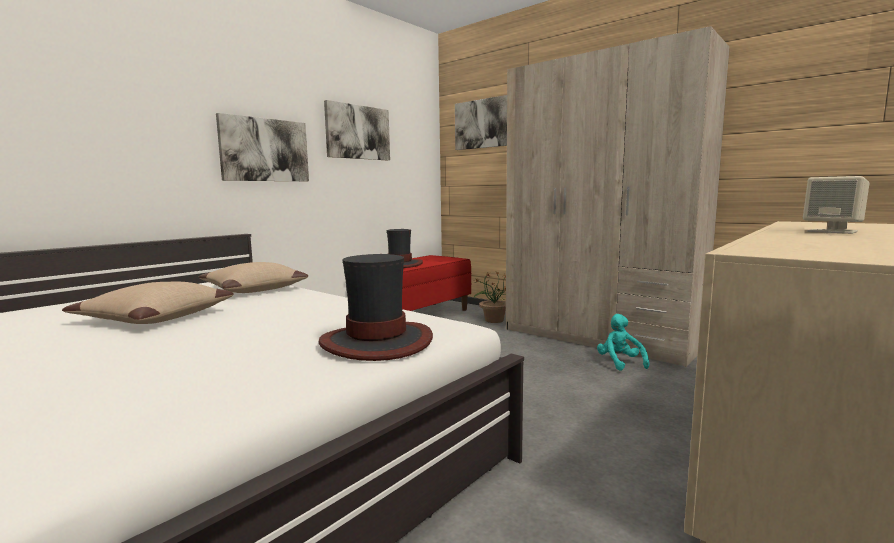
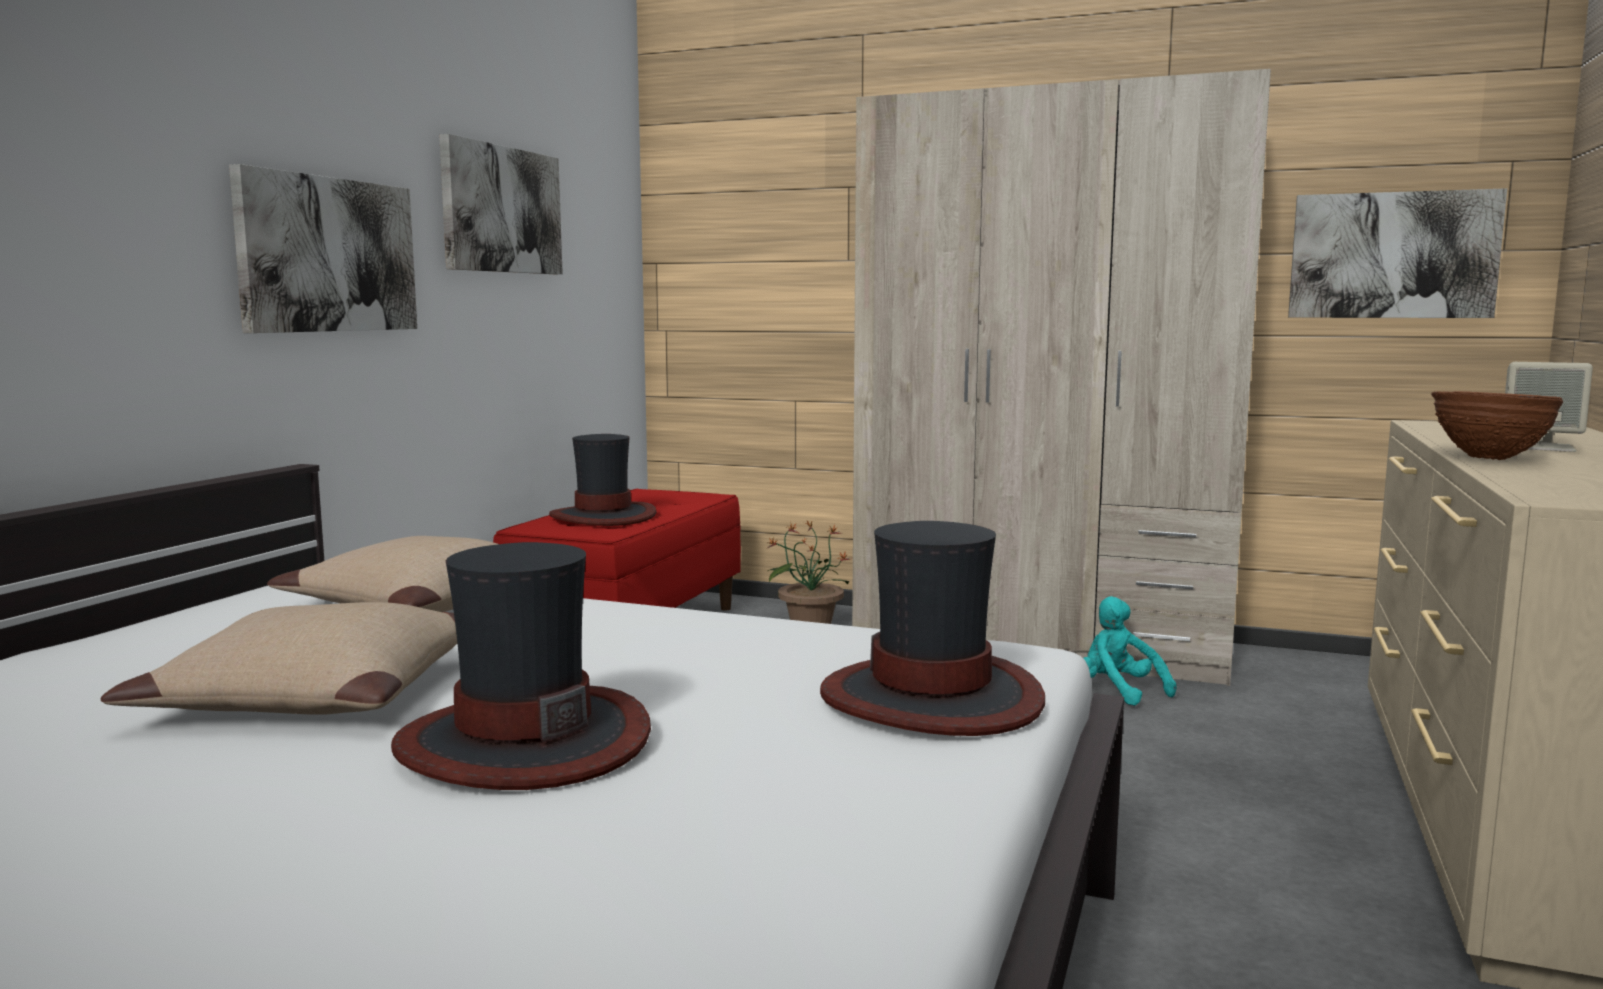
camera: 20 degrees left, 0 degrees up
(181, 341) = (523, 741): none -> hat
(484, 123) = (758, 198): picture -> picture (1392, 255)
(773, 235) = (1490, 459): none -> brown bowl

